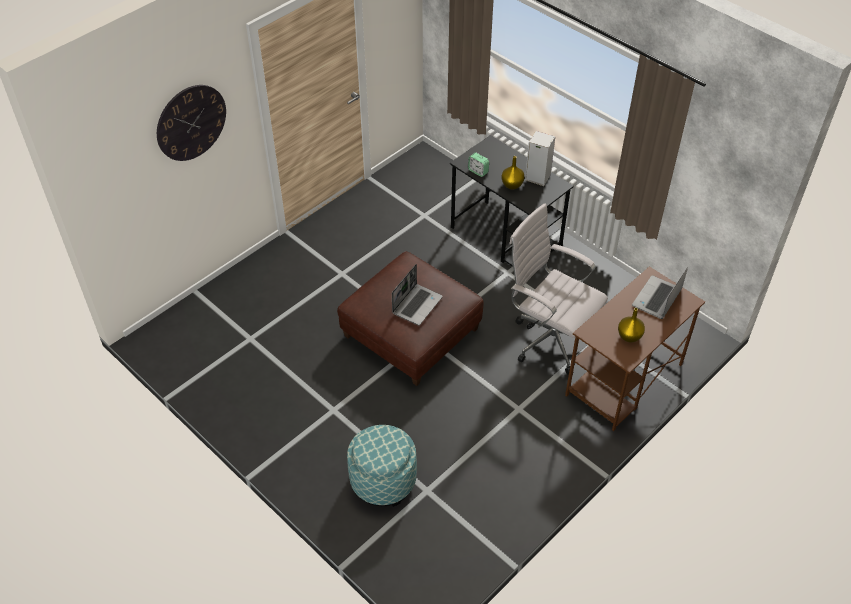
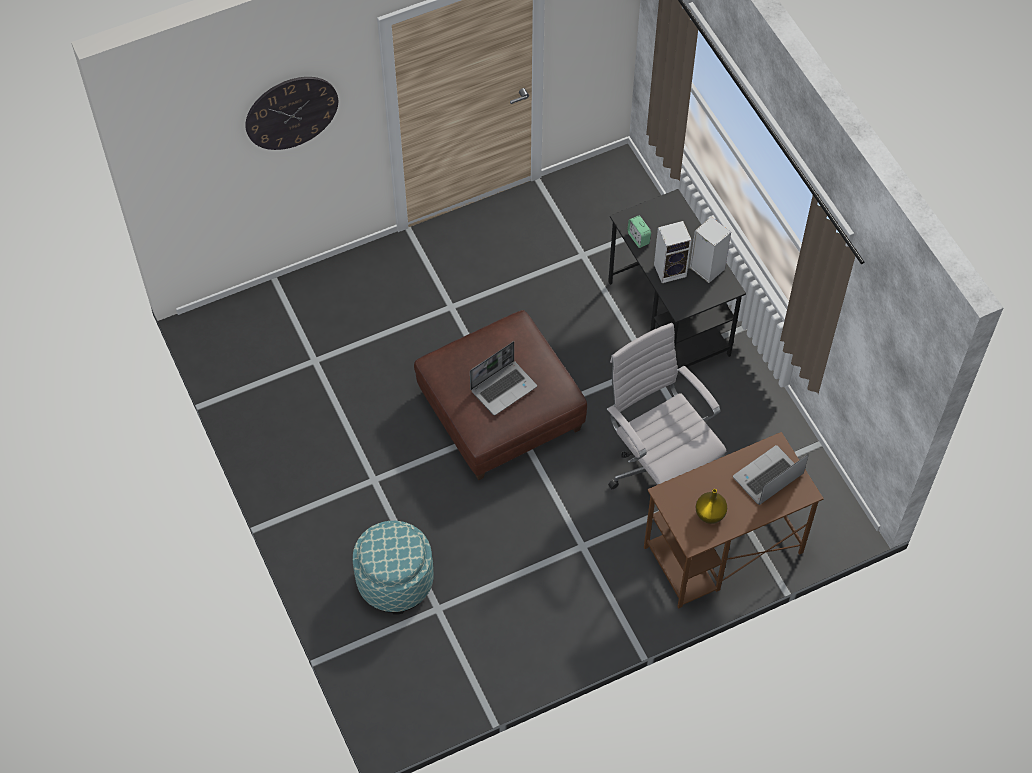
camera: 20 degrees right, 10 degrees up
(512, 185) = (671, 269): yellow vase -> speaker

